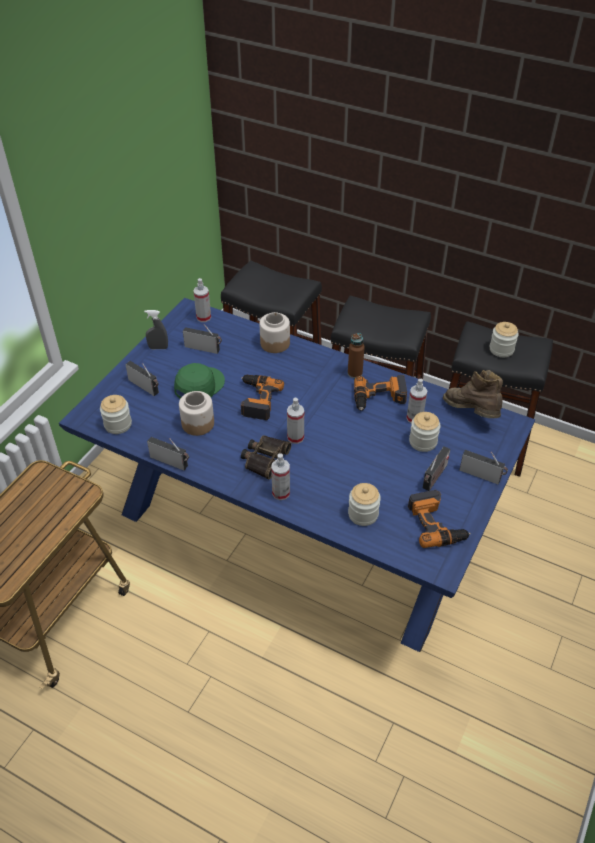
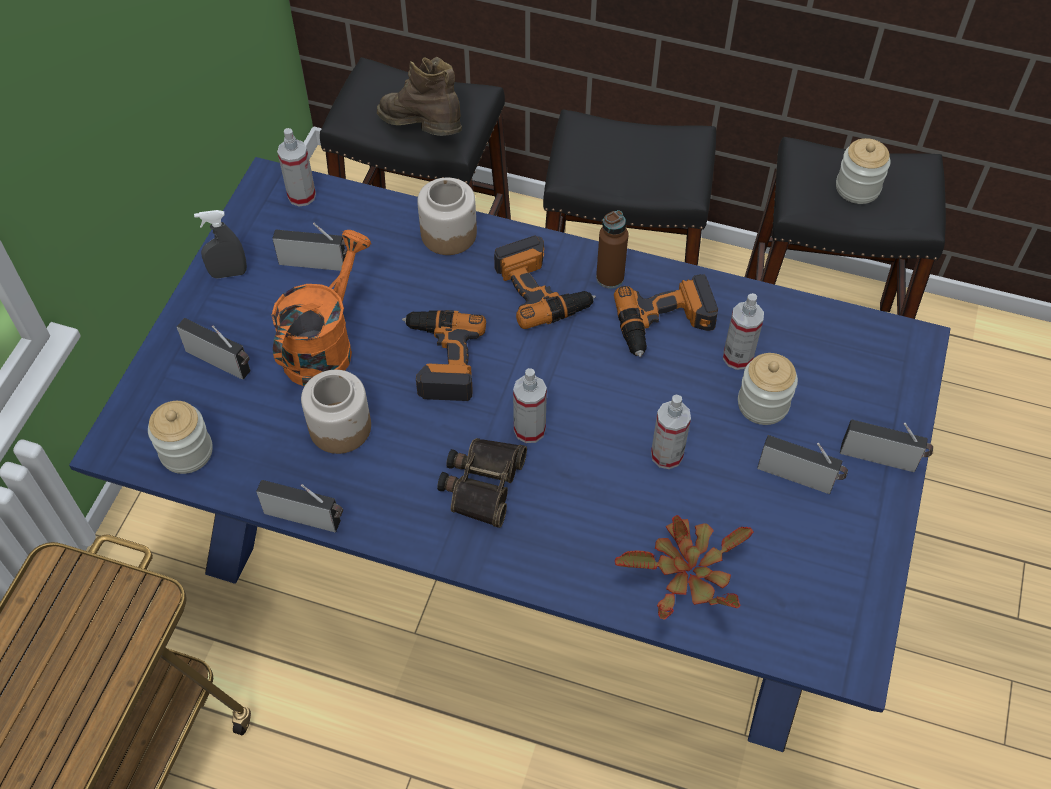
camera: 10 degrees left, 10 degrees up
(199, 386) = (324, 345): green cap -> orange watering can
(281, 493) = (527, 552): spray bottle -> spray bottle (666, 455)
(363, 514) = (687, 572): jar -> potted plant
(434, 478) = (799, 476): radio -> radio turned 90 degrees counterclockwise
(436, 524) = (822, 571): power drill -> power drill (542, 289)
(471, 413) = (836, 332): brown boot -> brown boot (423, 132)

